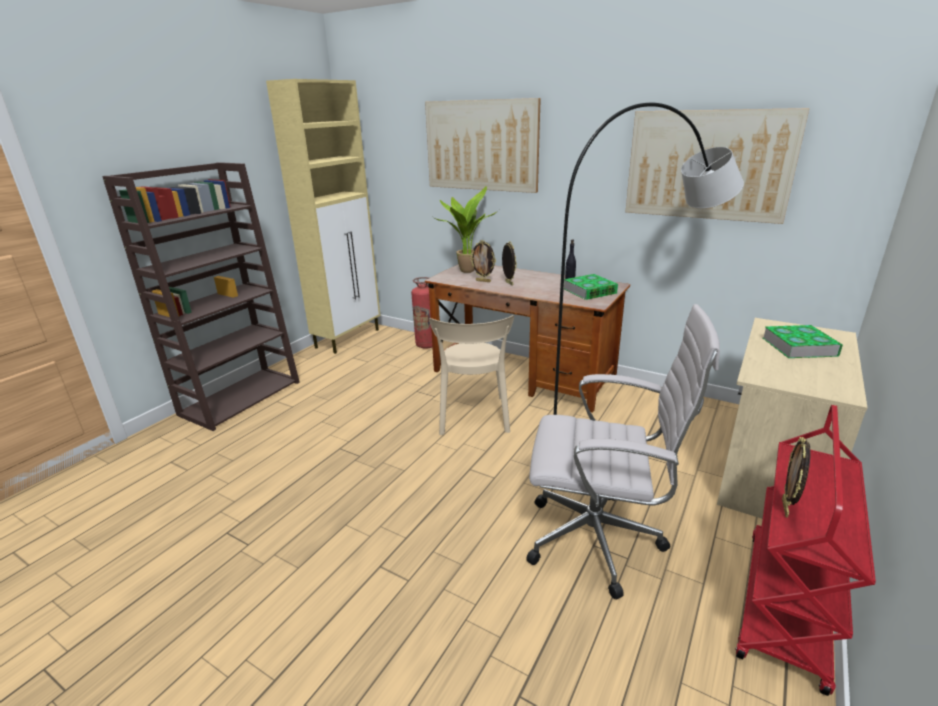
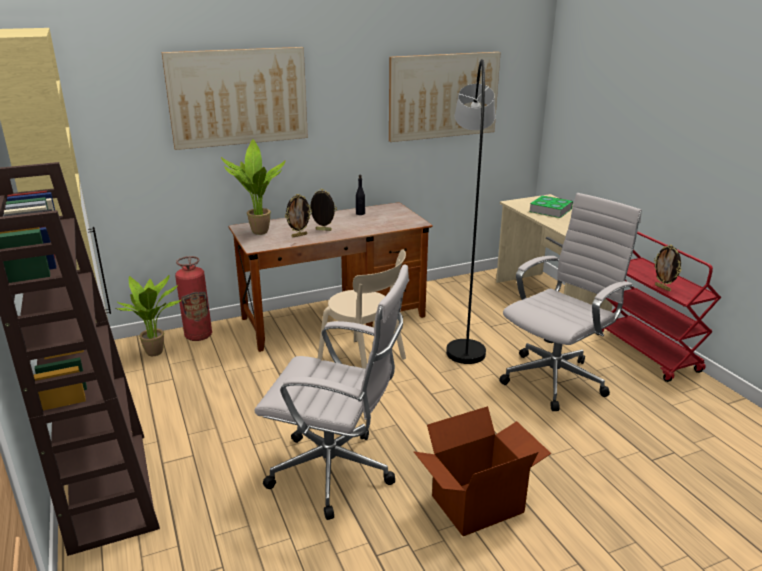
camera: 55 degrees left, 0 degrees up
(314, 470) = (337, 473): none -> white office chair
(326, 564) = (476, 503): none -> cardboard box
(391, 343) = (158, 352): none -> potted plant
(589, 291) = (391, 216): book -> none

